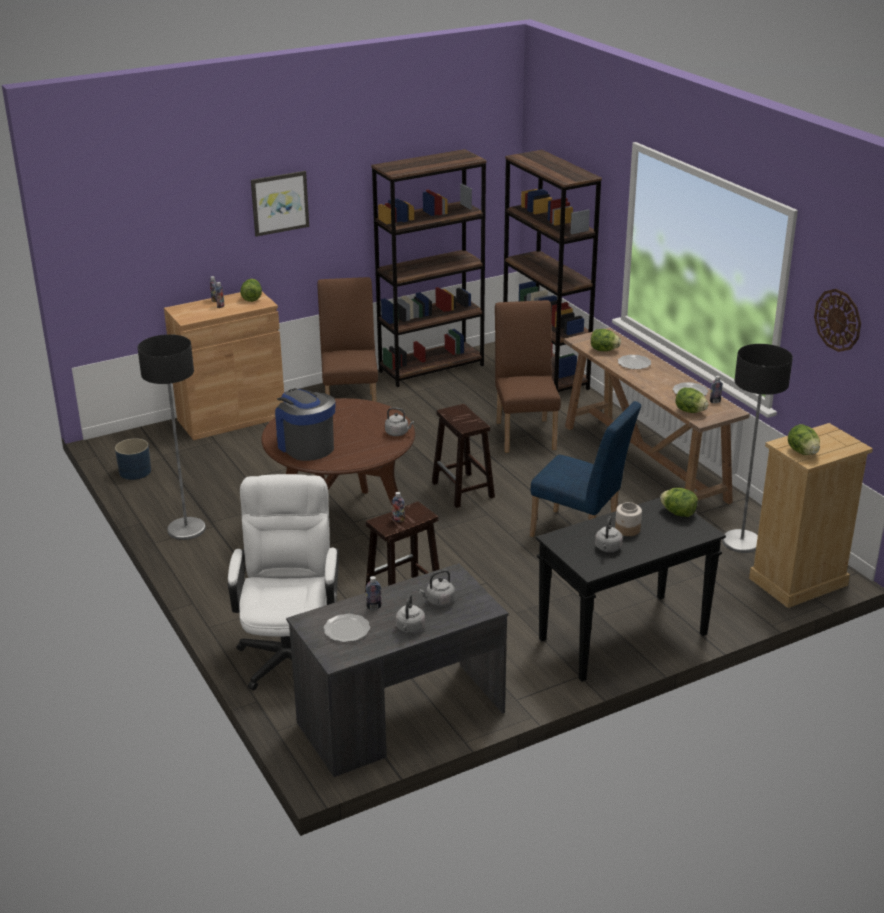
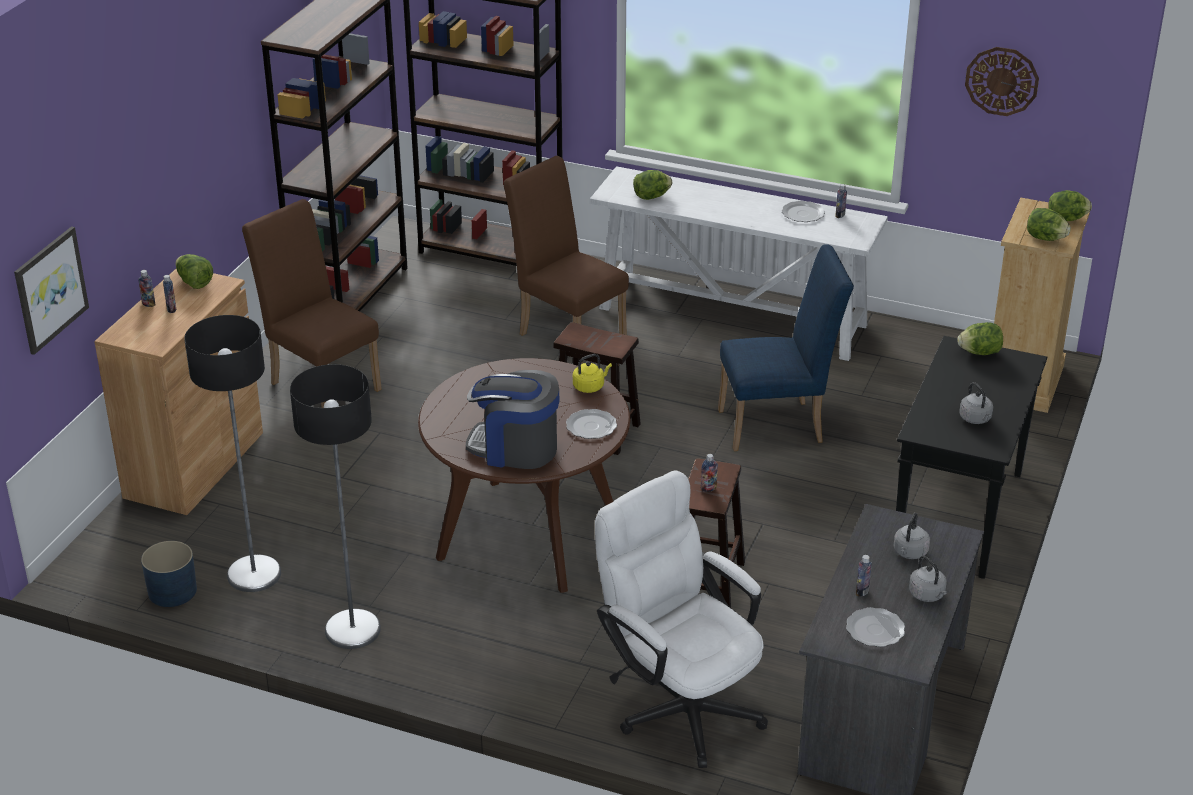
camera: 40 degrees left, 5 degrees up
(279, 203) = (182, 133): picture -> picture (50, 289)
(398, 433) = (590, 386): grey kettle -> yellow kettle
(627, 529) = (963, 391): jar -> none
(634, 363) = (704, 201): plate -> plate (592, 426)
(645, 463) = (733, 317): brown console table -> white console table
(690, 411) = (833, 236): lettuce -> lettuce (1066, 219)
(741, 542) = (927, 363): floor lamp -> floor lamp (254, 574)

